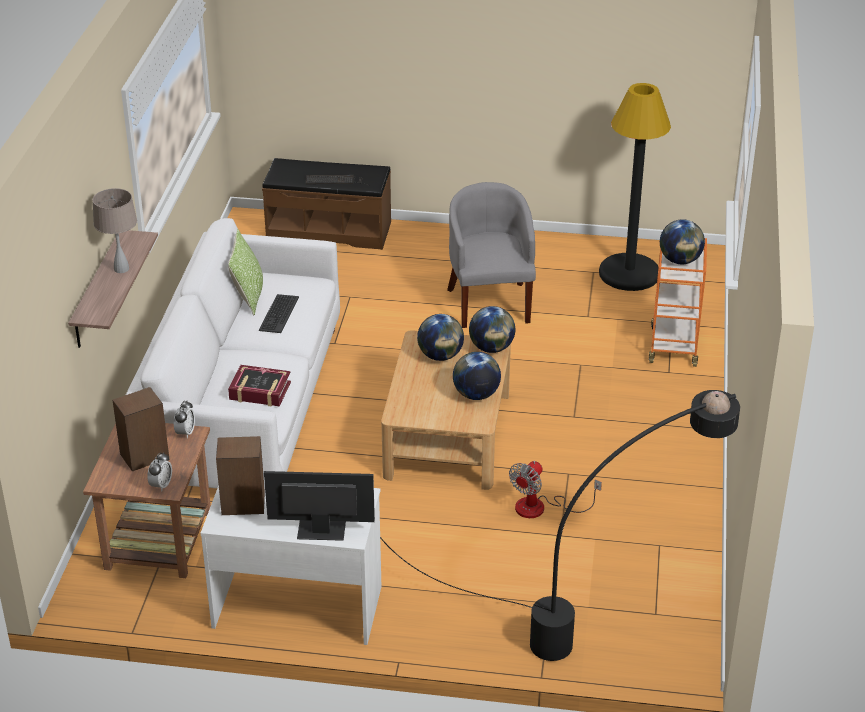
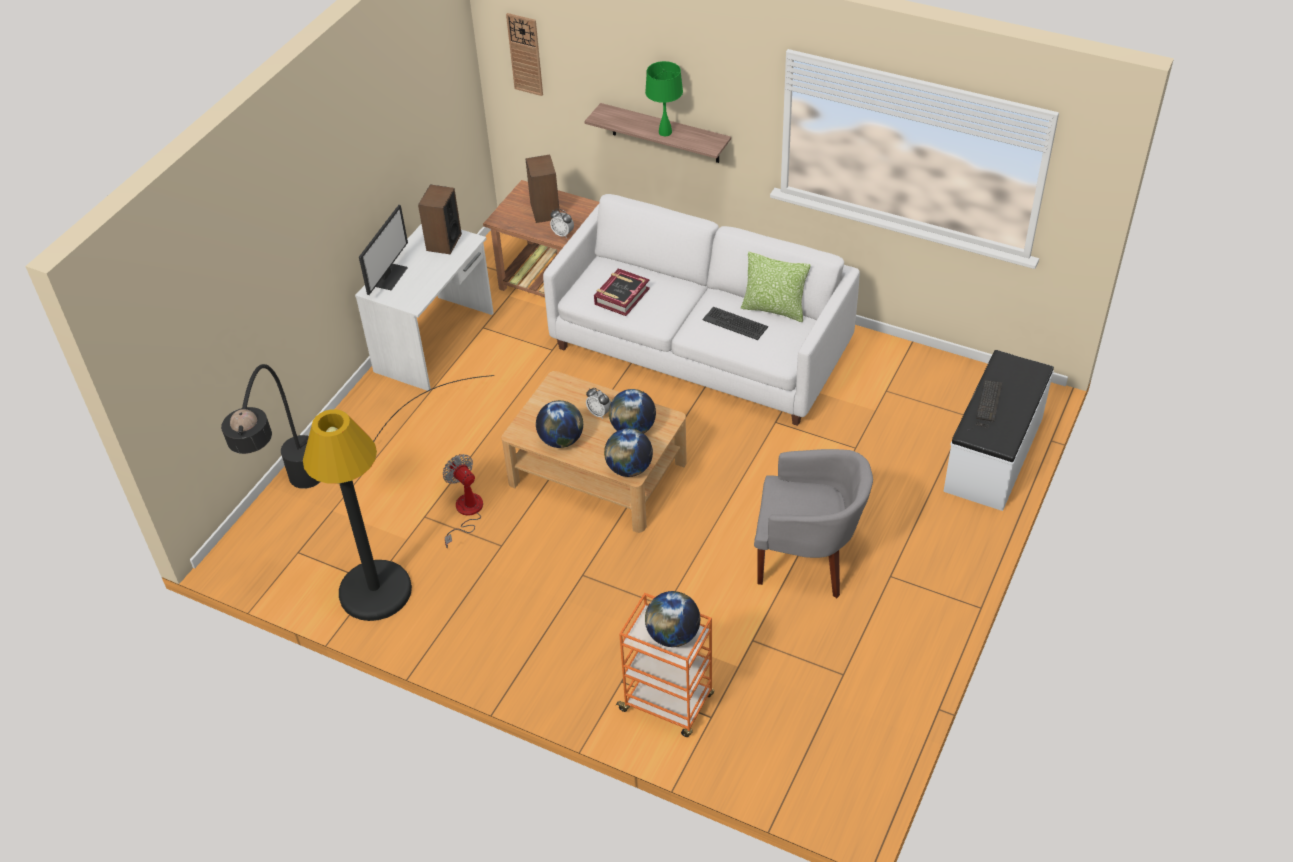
camera: 110 degrees right, 10 degrees up
(27, 347) = (525, 54): none -> wall clock
(121, 269) = (665, 132): beige table lamp -> green table lamp
(161, 485) = (505, 216): alarm clock -> alarm clock (599, 413)
(329, 230) = (994, 455): brown bench -> white bench
(629, 273) = (829, 710): black floor lamp -> black floor lamp (375, 591)

